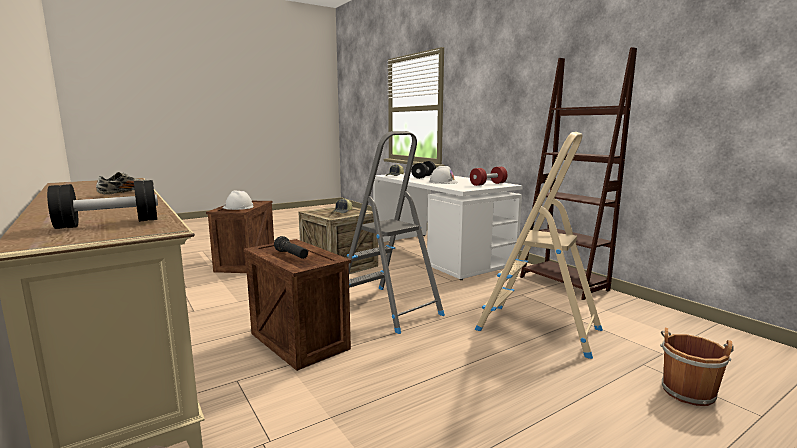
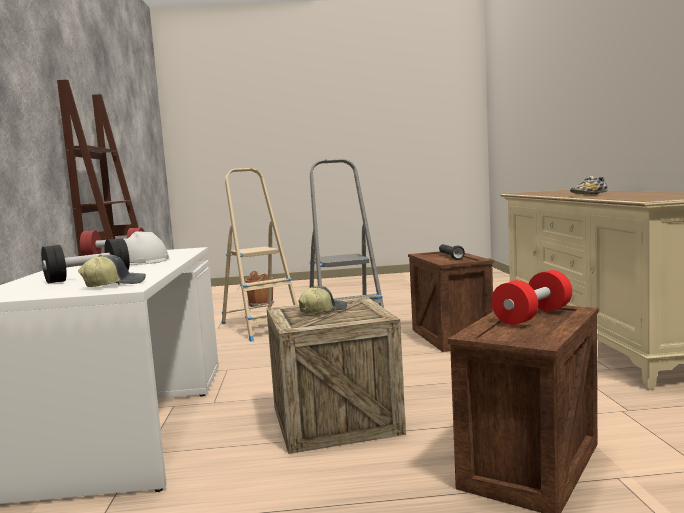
camera: 150 degrees left, 5 degrees down
(109, 224) = (545, 192): black dumbbell -> none
(238, 207) = (533, 316): white hard hat -> red dumbbell

